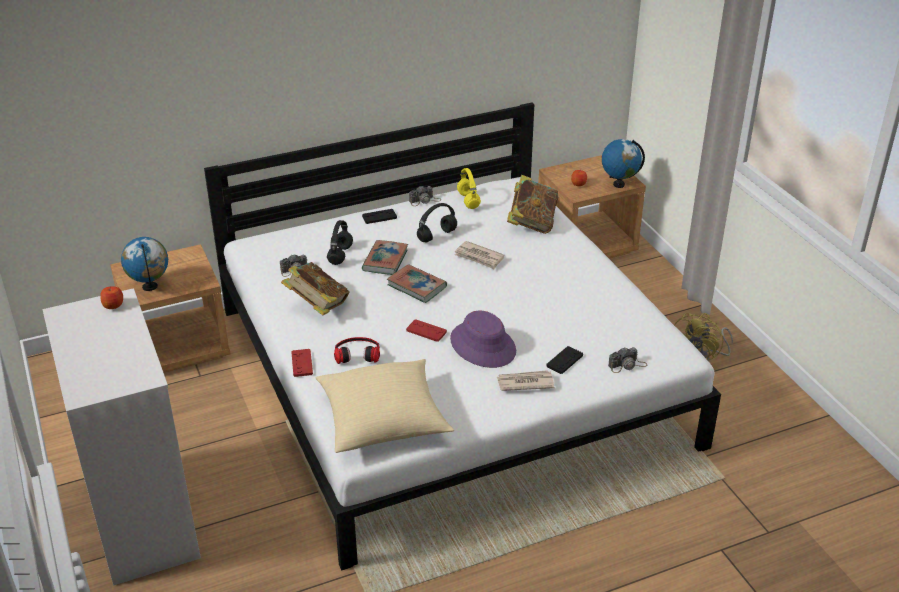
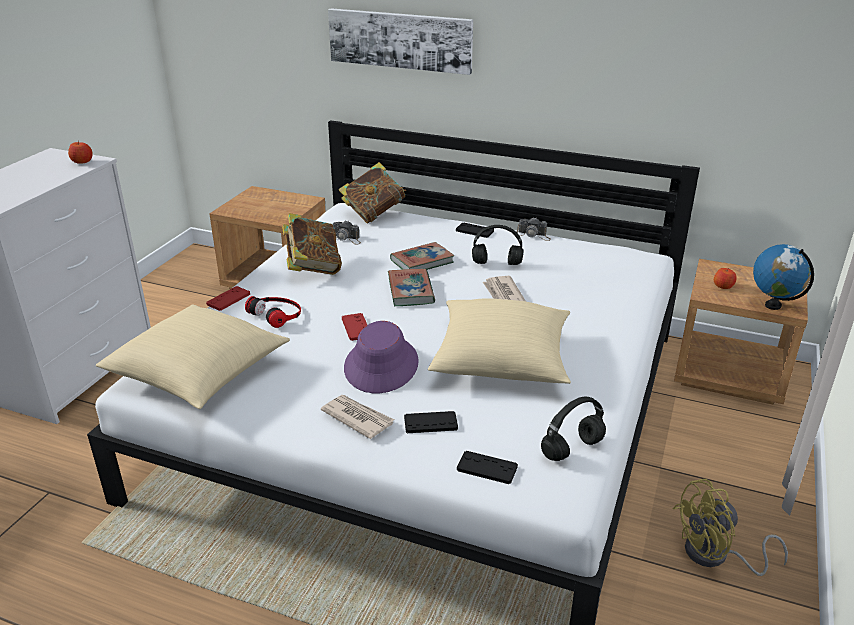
camera: 45 degrees right, 5 degrees down
(150, 287) = (246, 208): globe -> none
(267, 73) = (400, 40): none -> picture
(340, 256) = (395, 243): black headphones -> black headphones (572, 450)
(469, 201) = (573, 251): yellow headphones -> none
(532, 223) = (607, 293): book -> book (374, 214)
(541, 301) = (501, 360): none -> beige pillow
(627, 365) = (487, 468): camera -> black game controller

